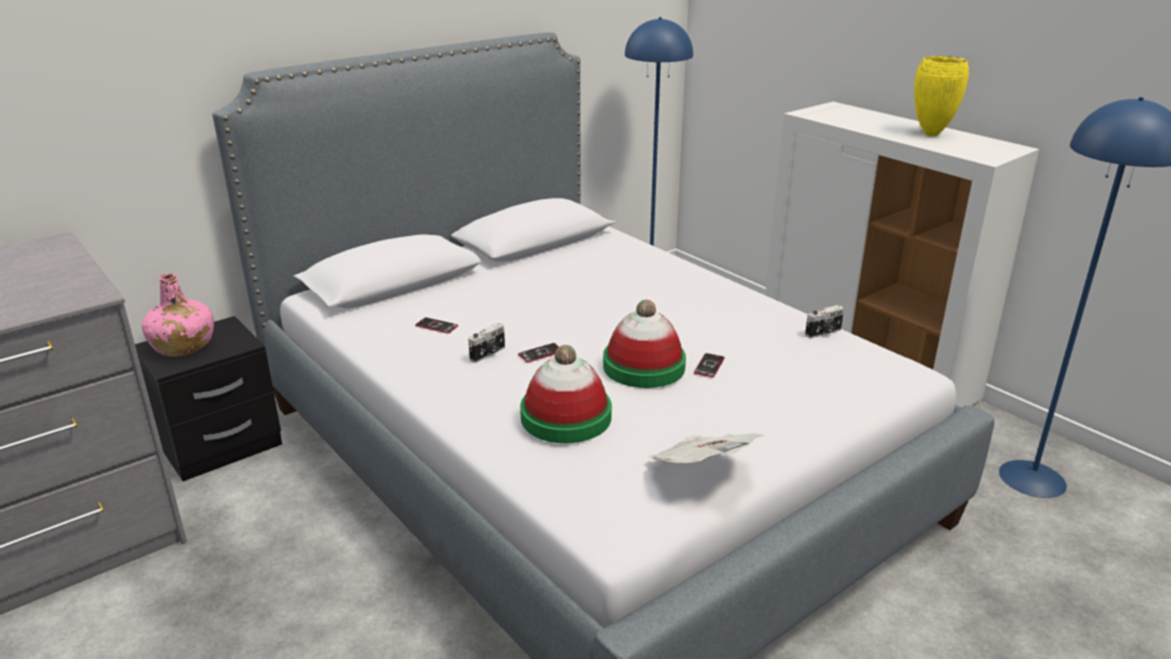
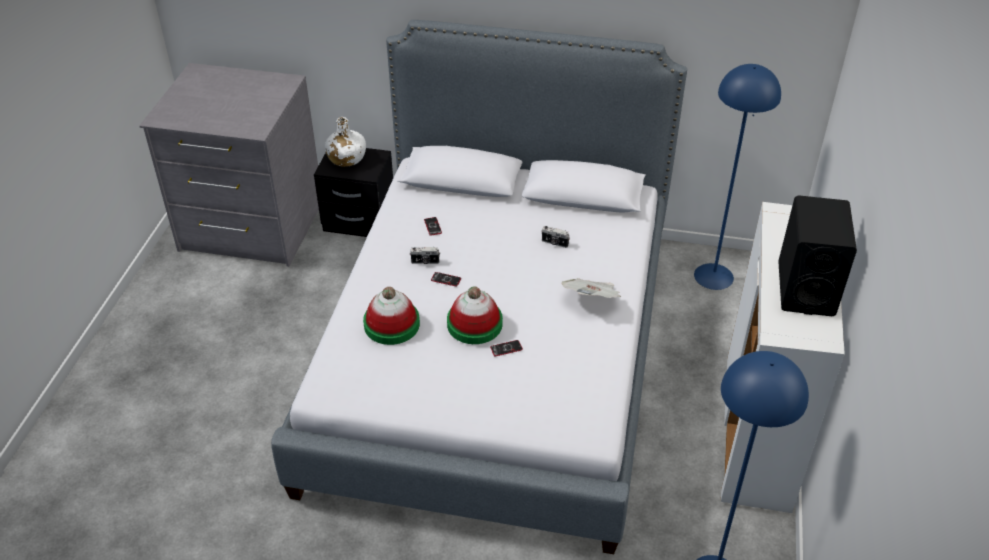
camera: 50 degrees right, 15 degrees up
(182, 346) = (346, 158): pink bottle -> white bottle
(703, 470) = (395, 396): newspaper -> newspaper (592, 299)
(824, 333) = (606, 377): camera -> camera (554, 243)
(931, 134) = (805, 289): yellow vase -> black speaker

